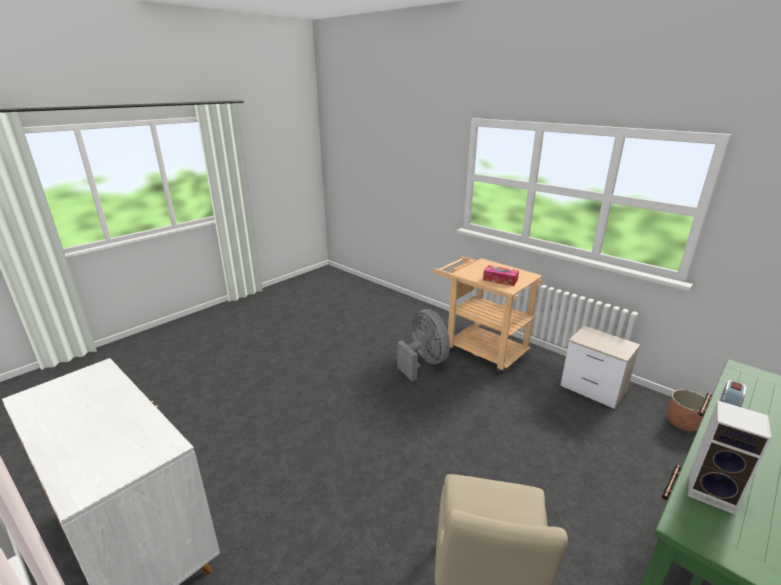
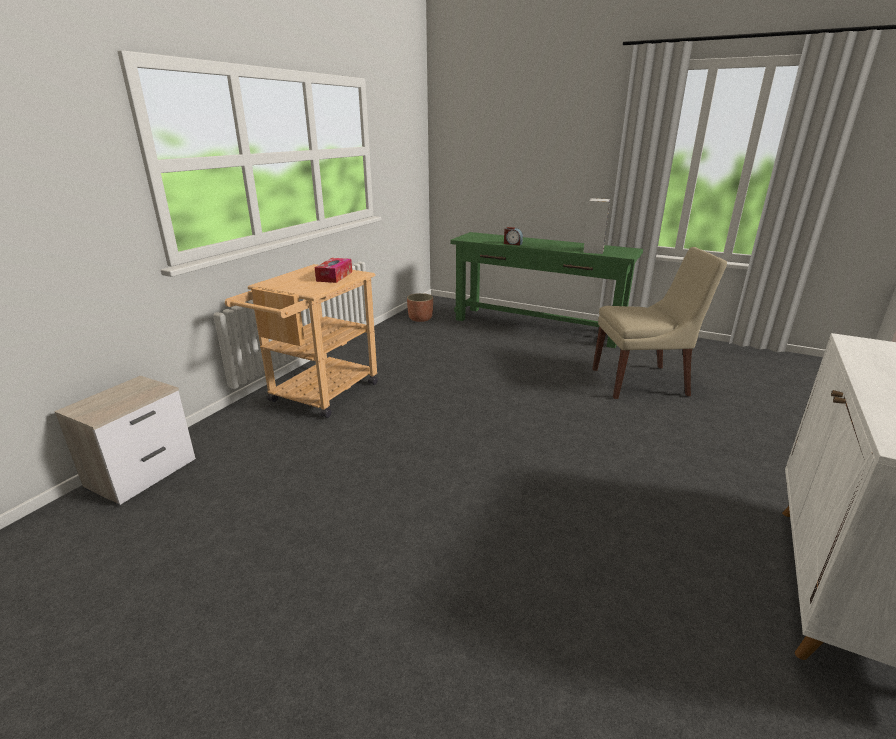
camera: 105 degrees left, 0 degrees up
(424, 362) = (358, 433): grey fan -> none
(594, 389) = (387, 342): nightstand -> nightstand (143, 473)

